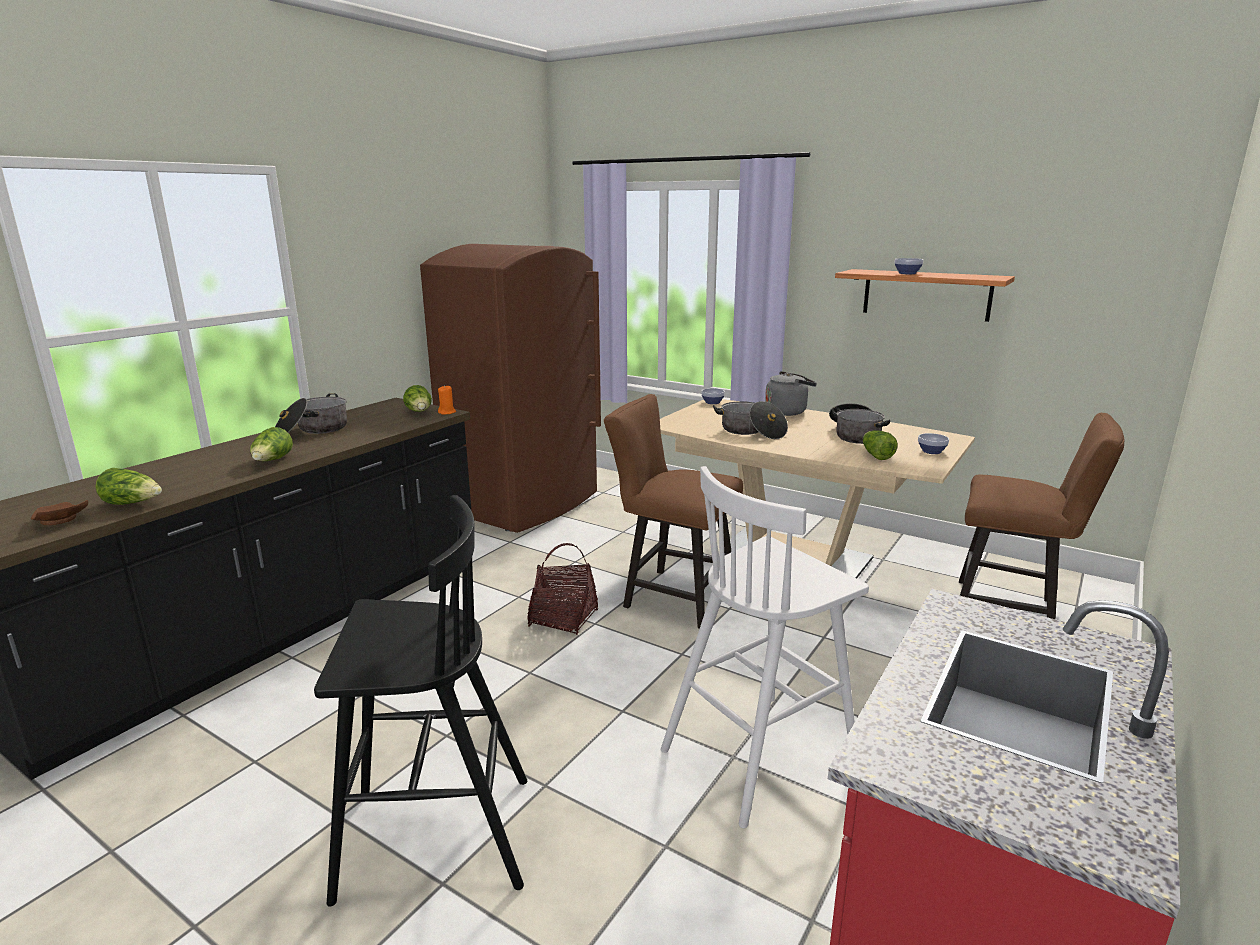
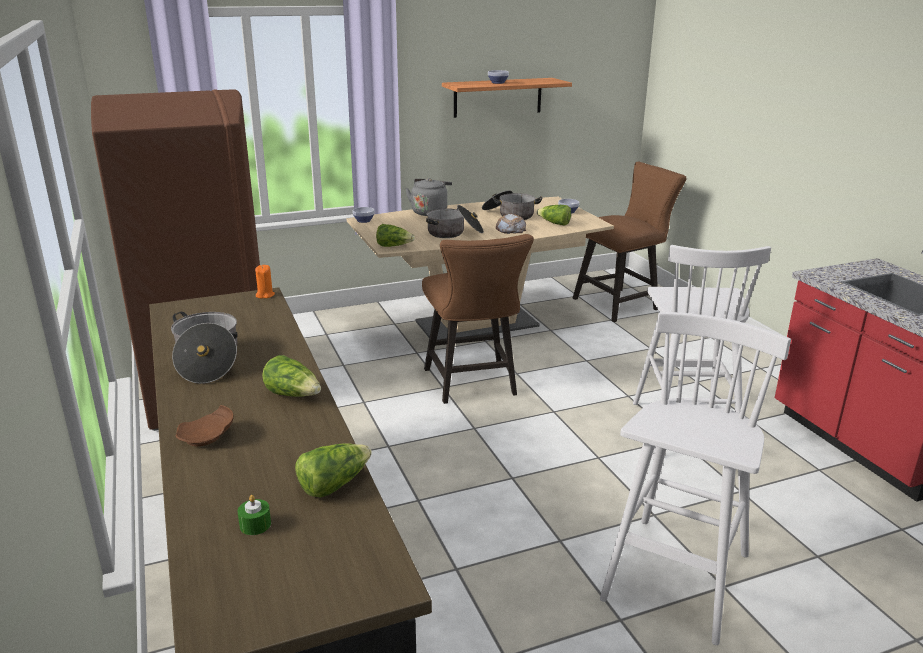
camera: 55 degrees left, 5 degrees up
(60, 521) = (337, 534): brown plate -> brown plate (208, 437)
(72, 499) = (255, 525): none -> green candle
(420, 412) = (239, 305): lettuce -> lettuce (394, 246)
(431, 838) = (675, 579): black stool -> white stool
(564, 618) = (450, 437): basket -> none
(671, 595) = (473, 385): brown chair -> brown chair turned 75 degrees counterclockwise
(812, 445) = (510, 229): none -> bread

